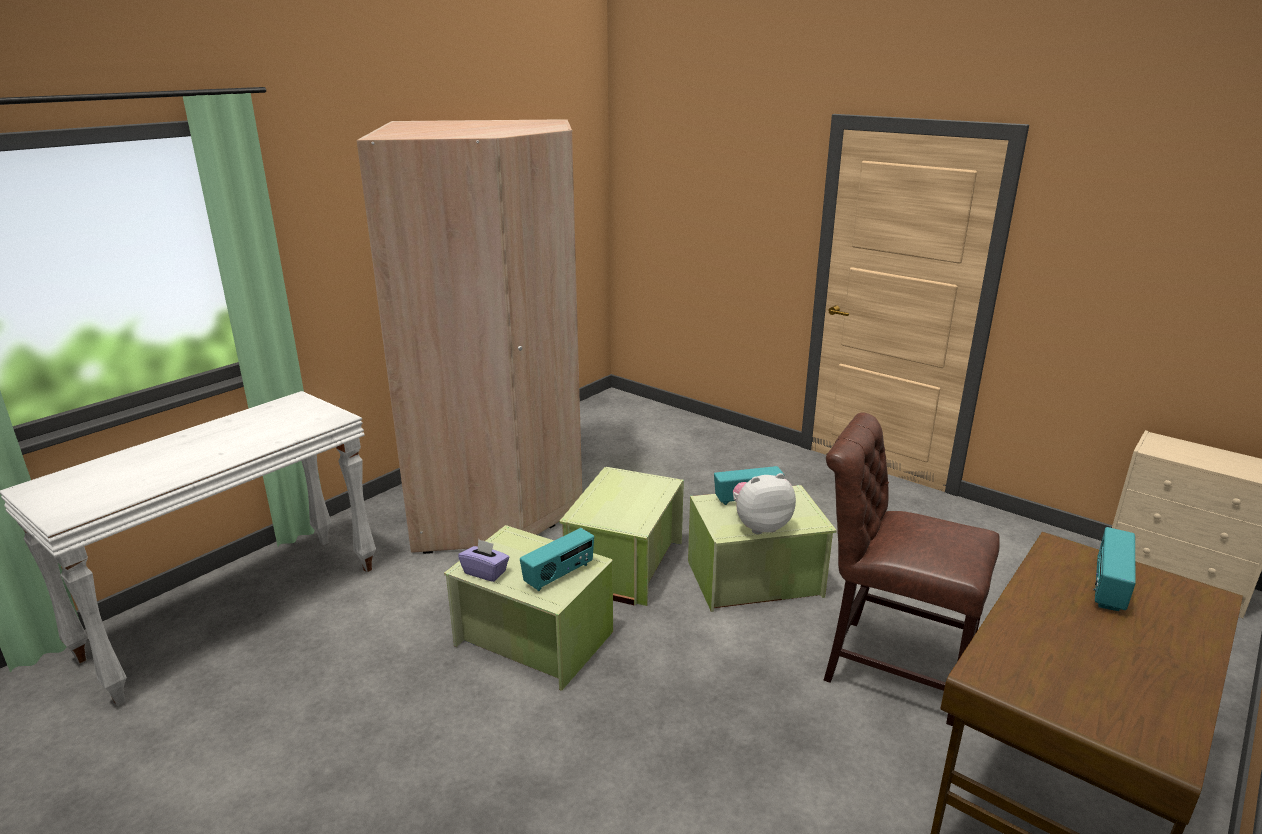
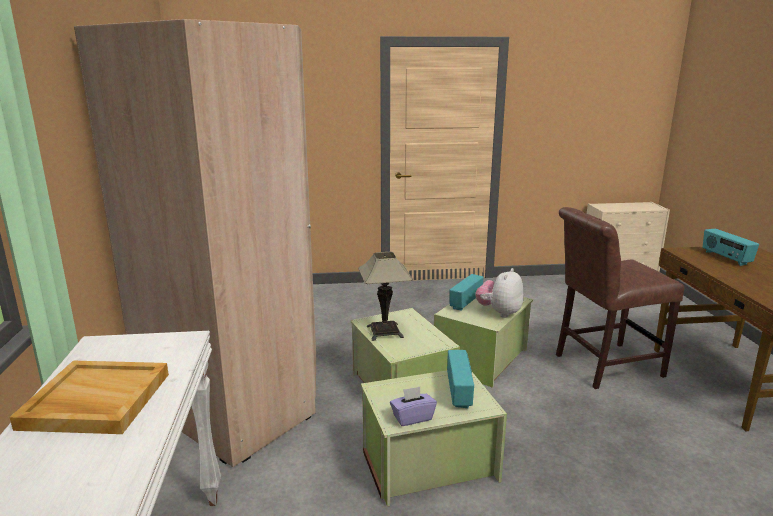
camera: 45 degrees left, 5 degrees down
(226, 436) = (95, 401): none -> beige tray
(610, 491) = (384, 332): none -> table lamp

